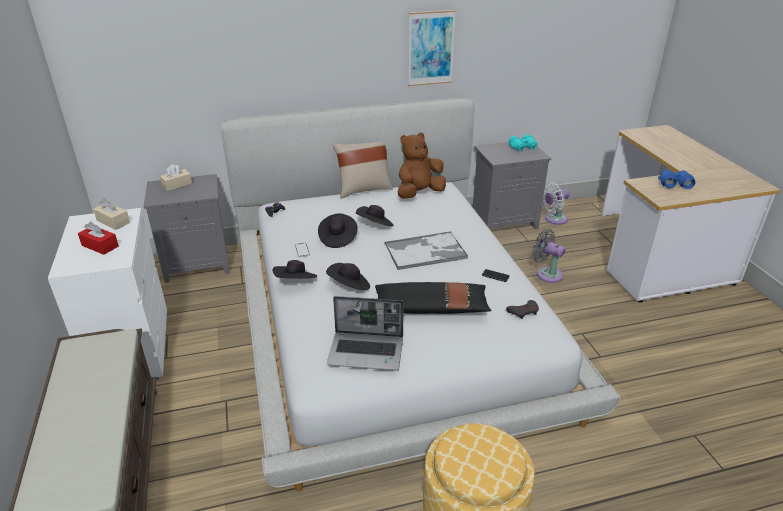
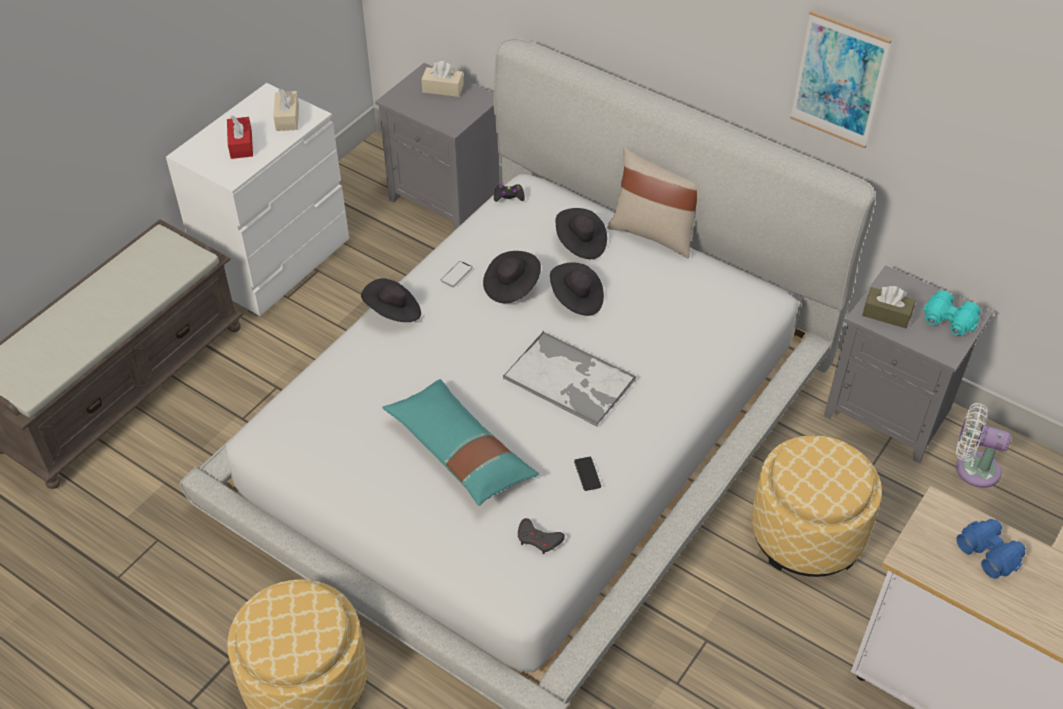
camera: 50 degrees right, 15 degrees up
(349, 286) = (429, 359): black hat -> black hat (580, 243)
(367, 351) = (336, 444): laptop -> none
(419, 193) = (708, 290): brown plush toy -> none
(431, 308) = (460, 452): black pillow -> turquoise pillow
(502, 156) = (886, 314): none -> brown tissue box
(547, 274) = (806, 534): grey fan -> ottoman

